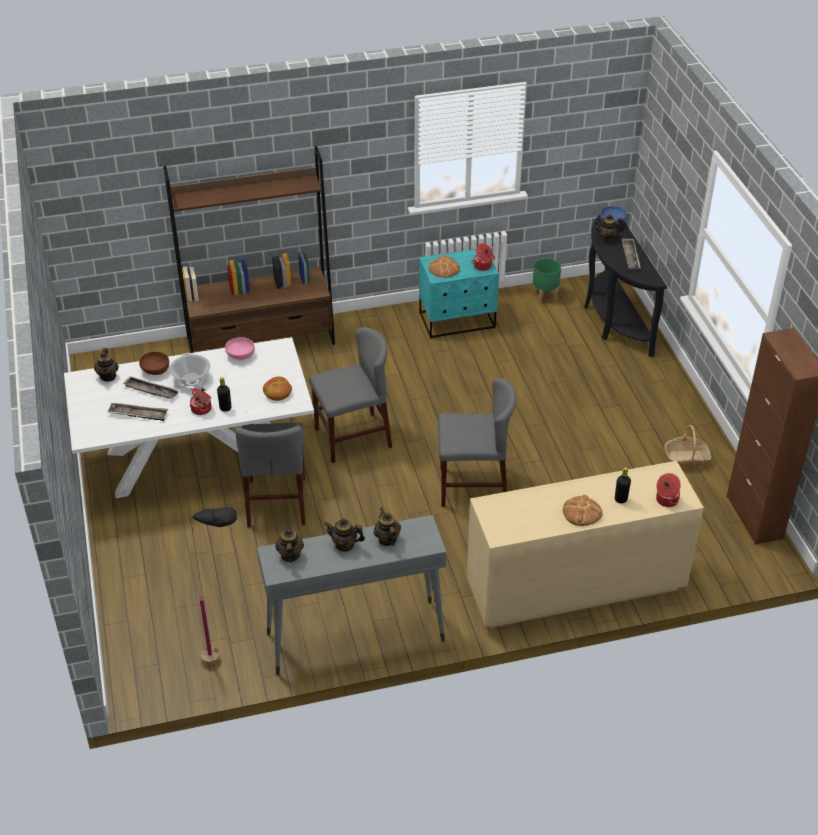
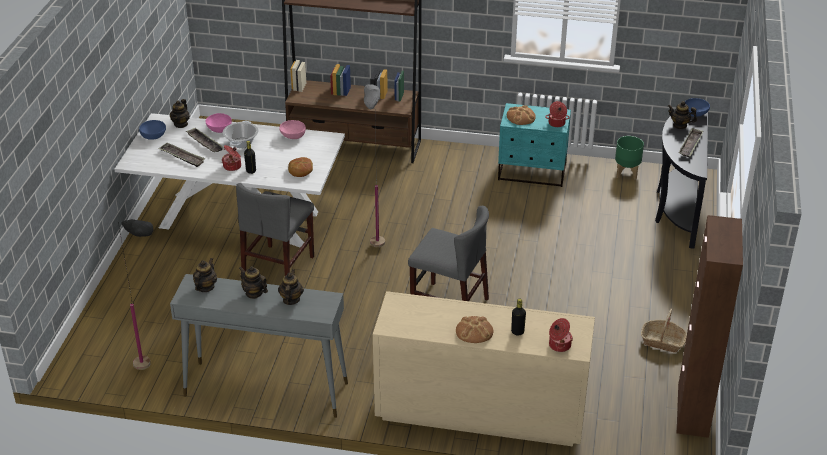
camera: 25 degrees right, 5 degrees down
(87, 399) = (153, 136): none -> blue bowl
(155, 370) = (219, 129): brown bowl -> pink bowl
(353, 438) = (375, 238): grey chair -> grey floor lamp

